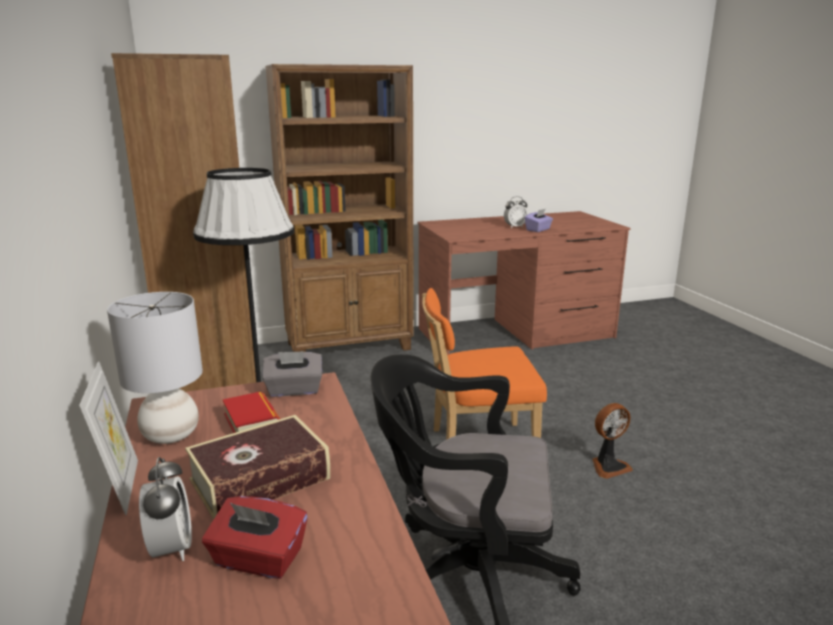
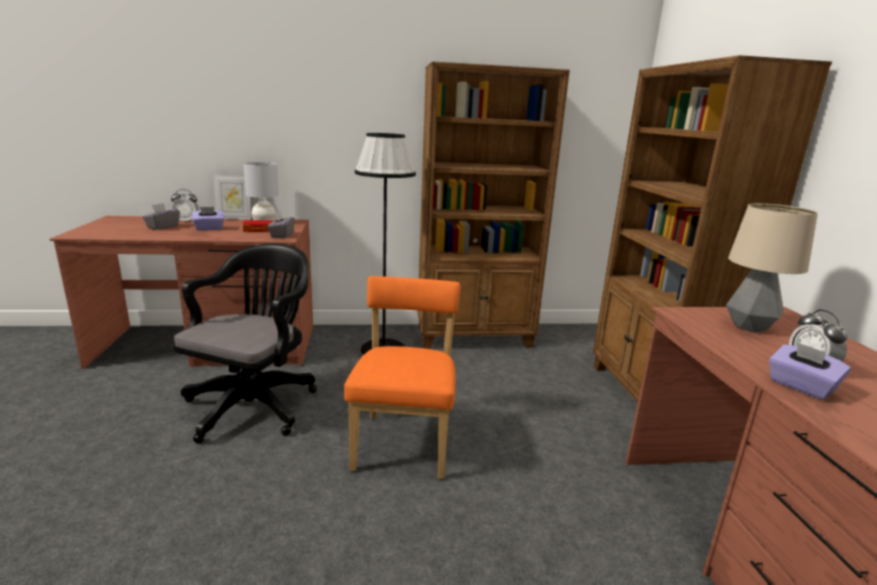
camera: 100 degrees right, 0 degrees up
(258, 559) = (162, 227): red tissue box -> grey tissue box
(260, 479) = (209, 228): book -> purple tissue box
(465, 229) = (749, 327): none -> table lamp
(608, 466) = (326, 528): fan -> none

